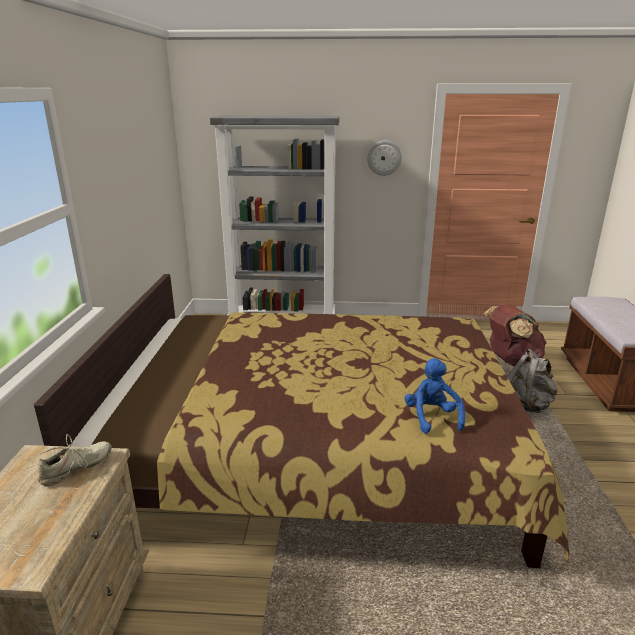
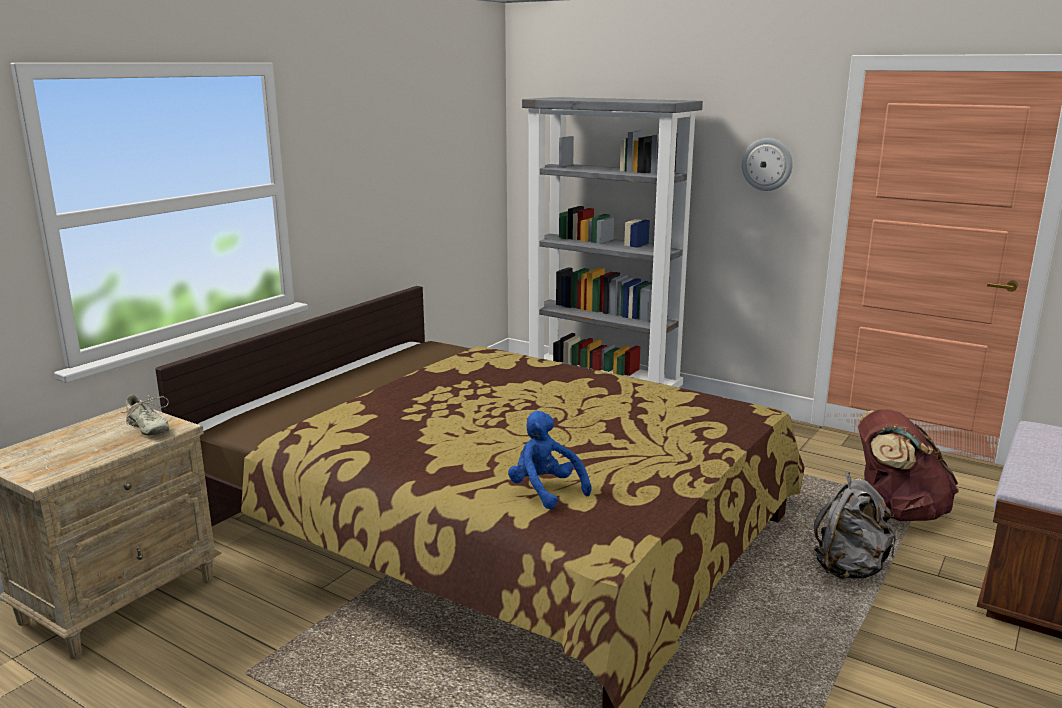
camera: 30 degrees right, 5 degrees down
(76, 469) = (147, 428): beige shoe -> beige shoe turned 60 degrees clockwise
(432, 417) = (545, 491): blue plush toy -> blue plush toy turned 60 degrees counterclockwise

